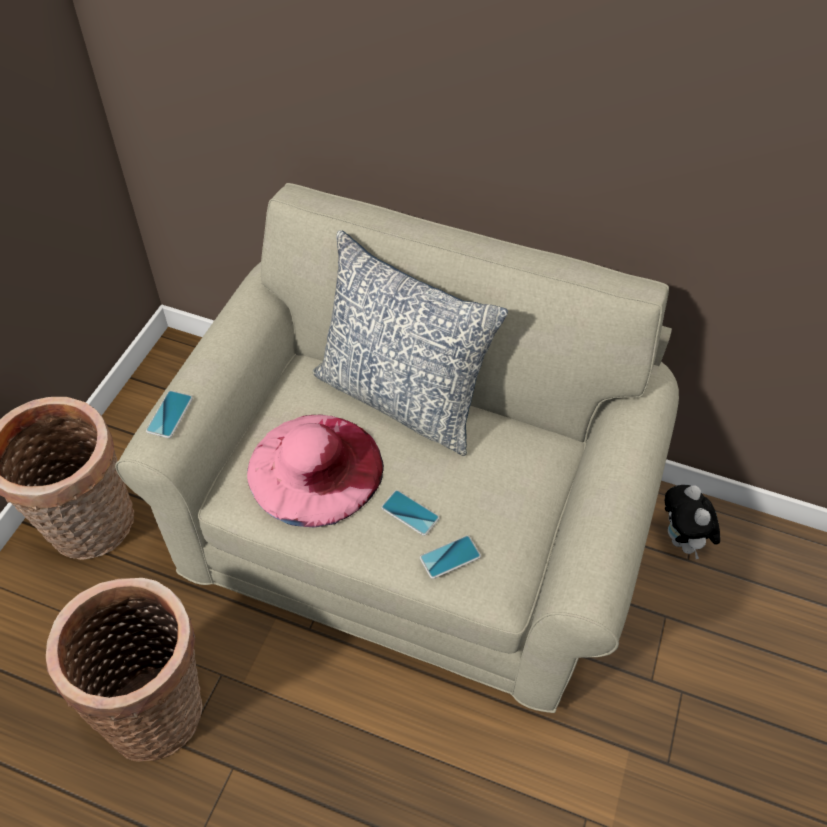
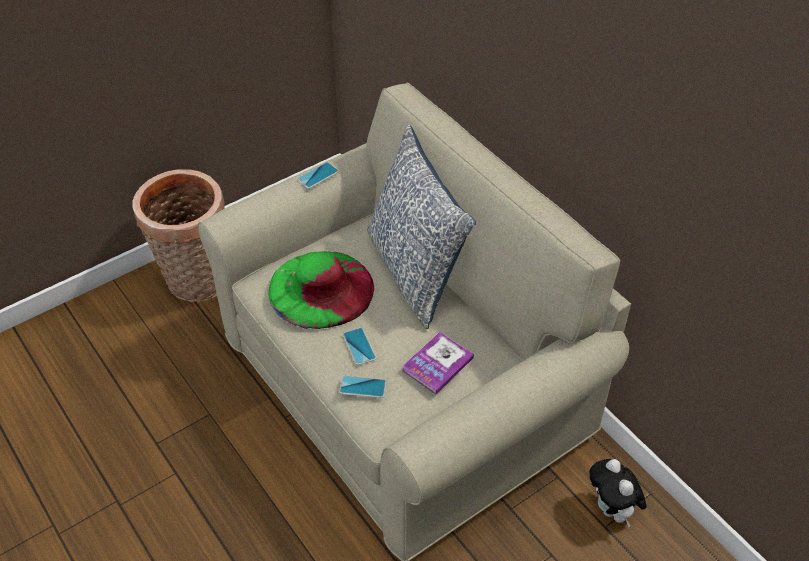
camera: 35 degrees right, 5 degrees down
(158, 706) = (159, 411): basket -> none
(170, 414) = (245, 207): phone -> phone (318, 176)
(315, 468) = (321, 288): pink hat -> green hat
(504, 488) = (437, 364): none -> book
(681, 540) = (612, 510): plush toy -> plush toy turned 45 degrees counterclockwise

